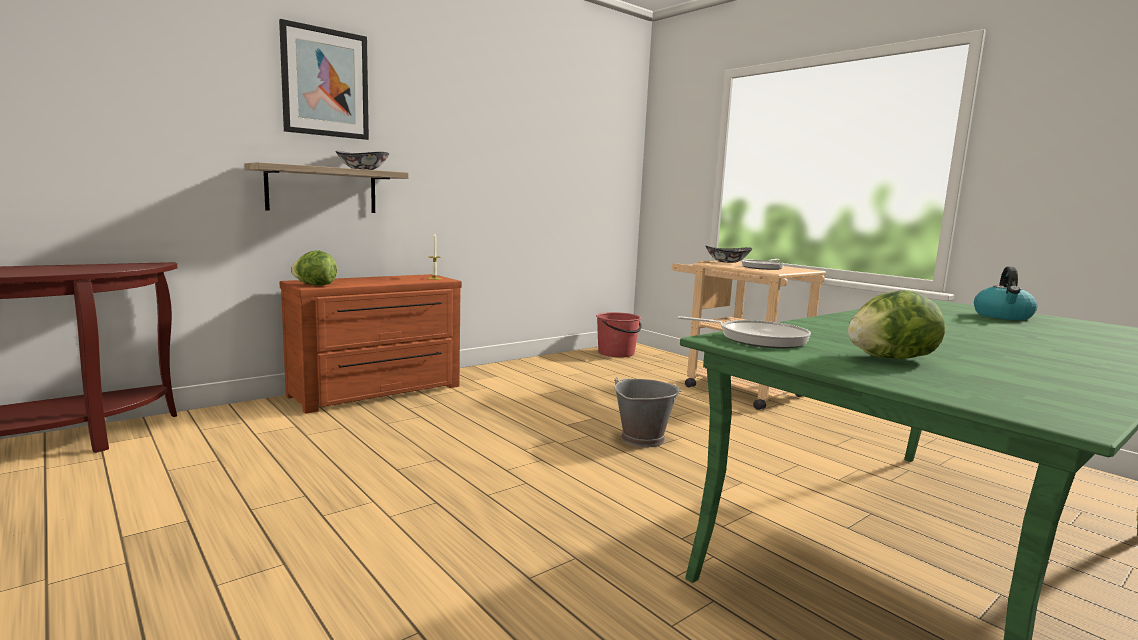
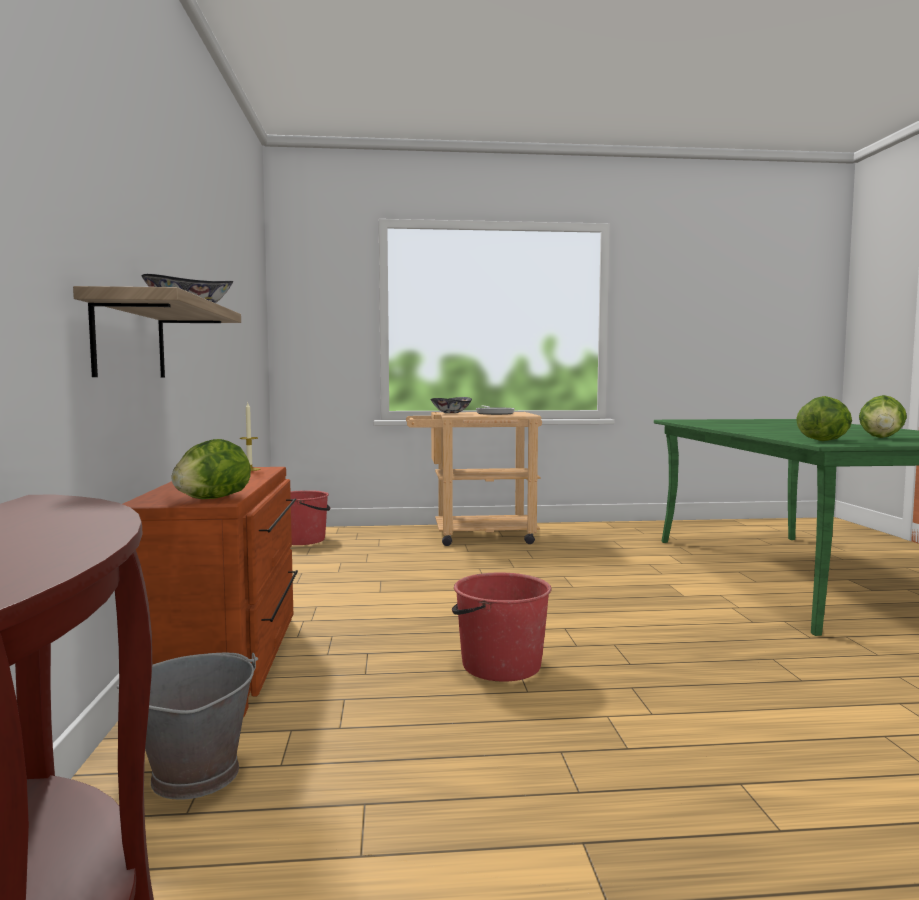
camera: 55 degrees left, 5 degrees down
(325, 83) = (125, 156): picture -> none
(435, 453) = (500, 665): none -> red bucket
(642, 438) = (552, 587): grey bucket -> grey bucket (194, 775)
(757, 339) = (824, 441): frying pan -> lettuce
(1003, 316) = (734, 421): kettle -> none

